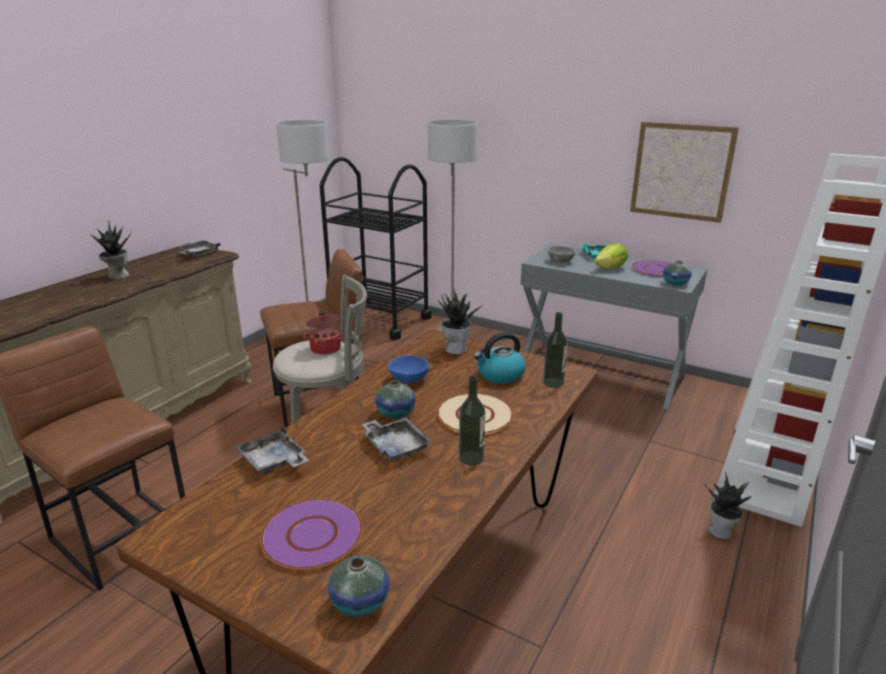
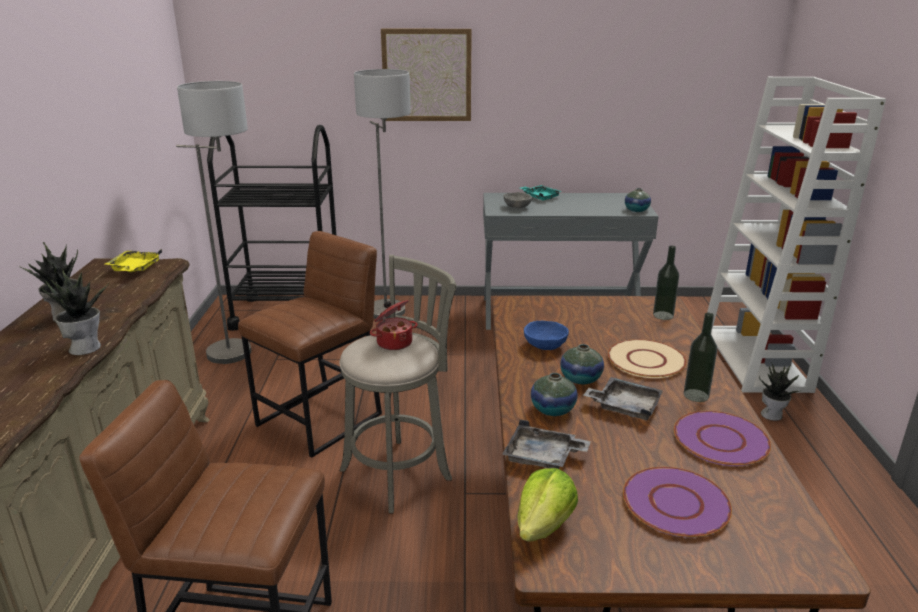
camera: 30 degrees left, 0 degrees up
(198, 254) = (135, 269): grey tray -> yellow tray
(360, 602) = (790, 536): vase -> vase (553, 409)
(456, 349) = (543, 307): potted plant -> potted plant (85, 347)
(500, 375) = (613, 320): kettle -> none
(610, 268) = (568, 206): lettuce -> lettuce (544, 526)
(656, 269) = (605, 201): purple plate -> purple plate (721, 440)
(681, 170) = (608, 103): picture -> picture (427, 74)

